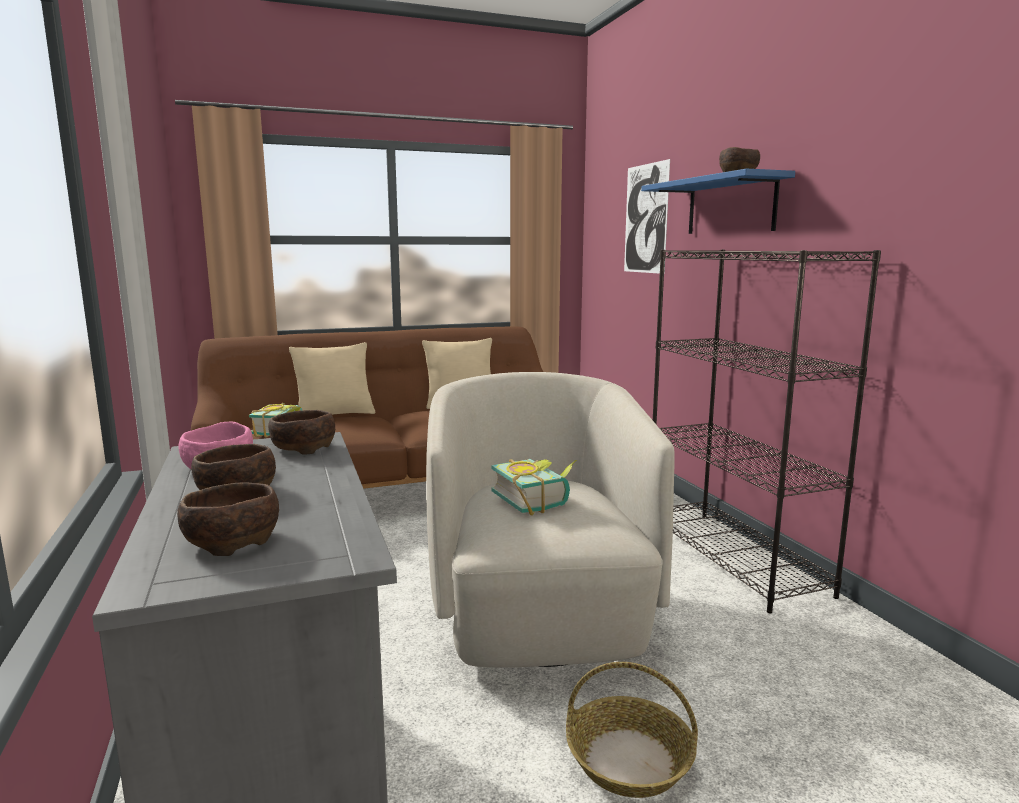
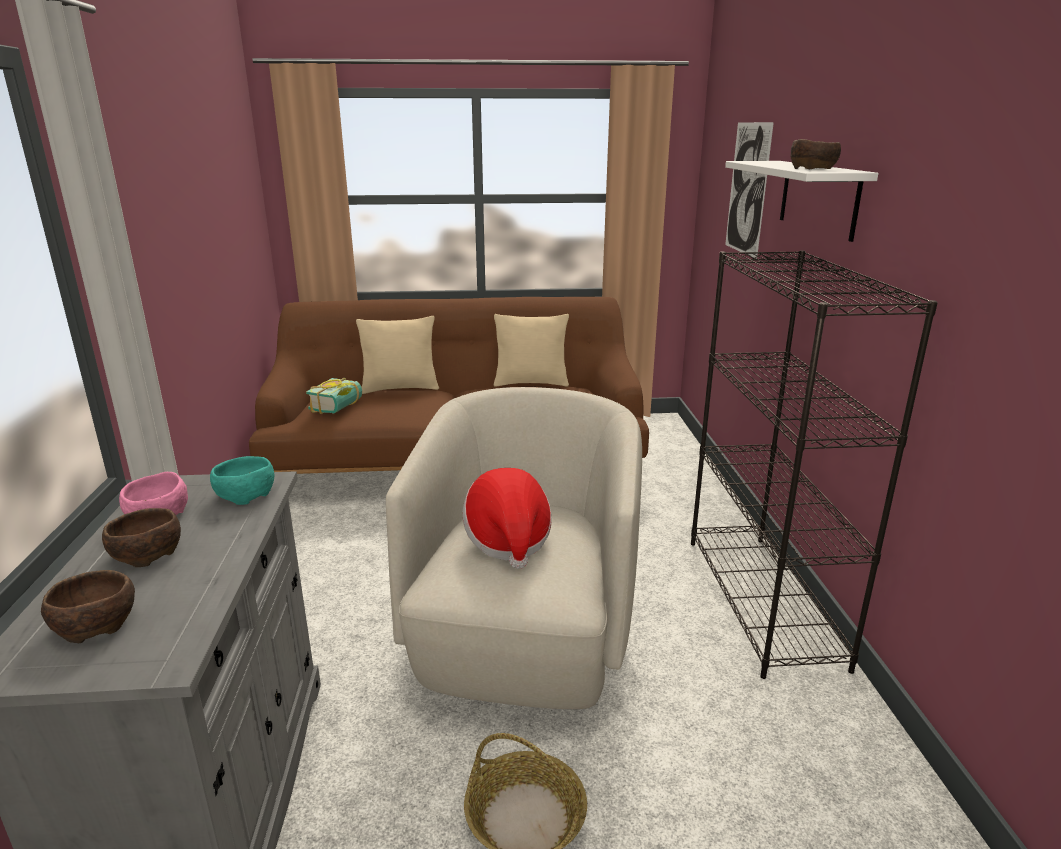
camera: 15 degrees right, 10 degrees up
(302, 448) = (244, 494): brown bowl -> turquoise bowl
(536, 500) = (508, 540): book -> hat
(730, 206) = (818, 198): blue shelf -> white shelf

